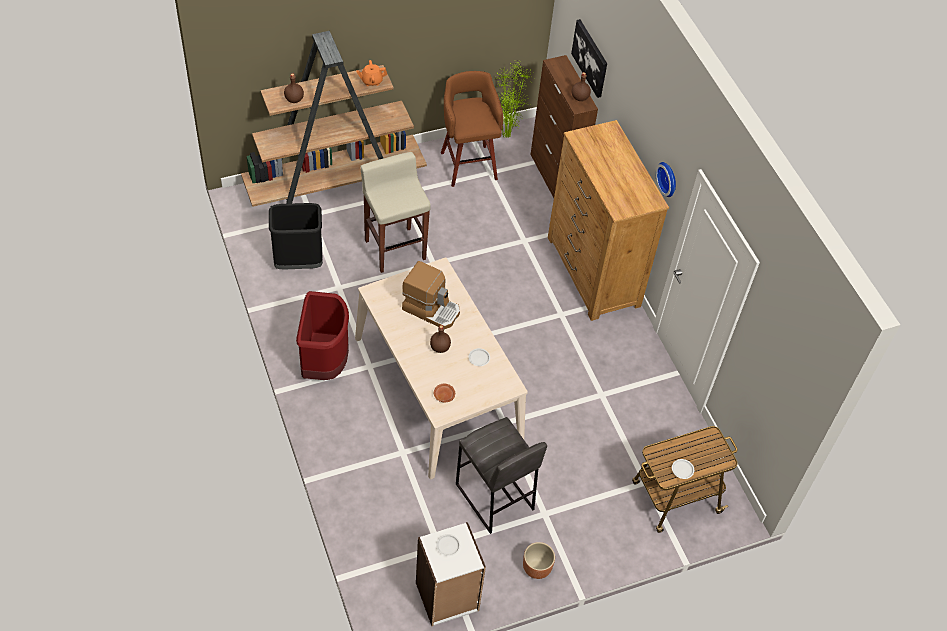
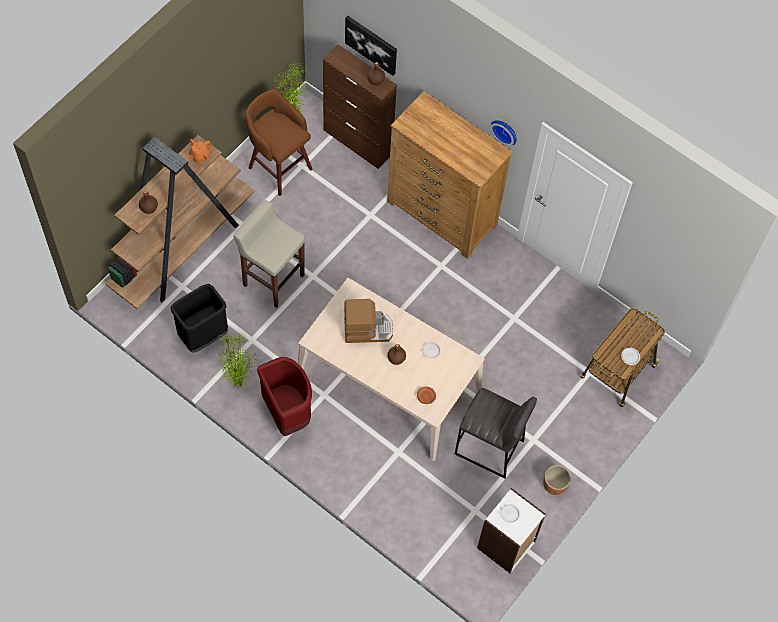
camera: 30 degrees left, 10 degrees up
(299, 317) = (239, 384): none -> potted plant

